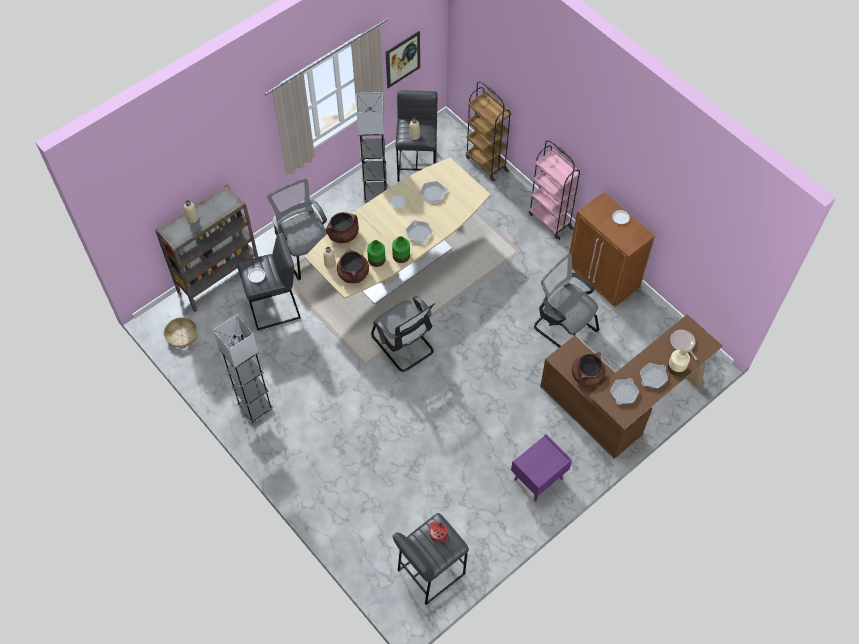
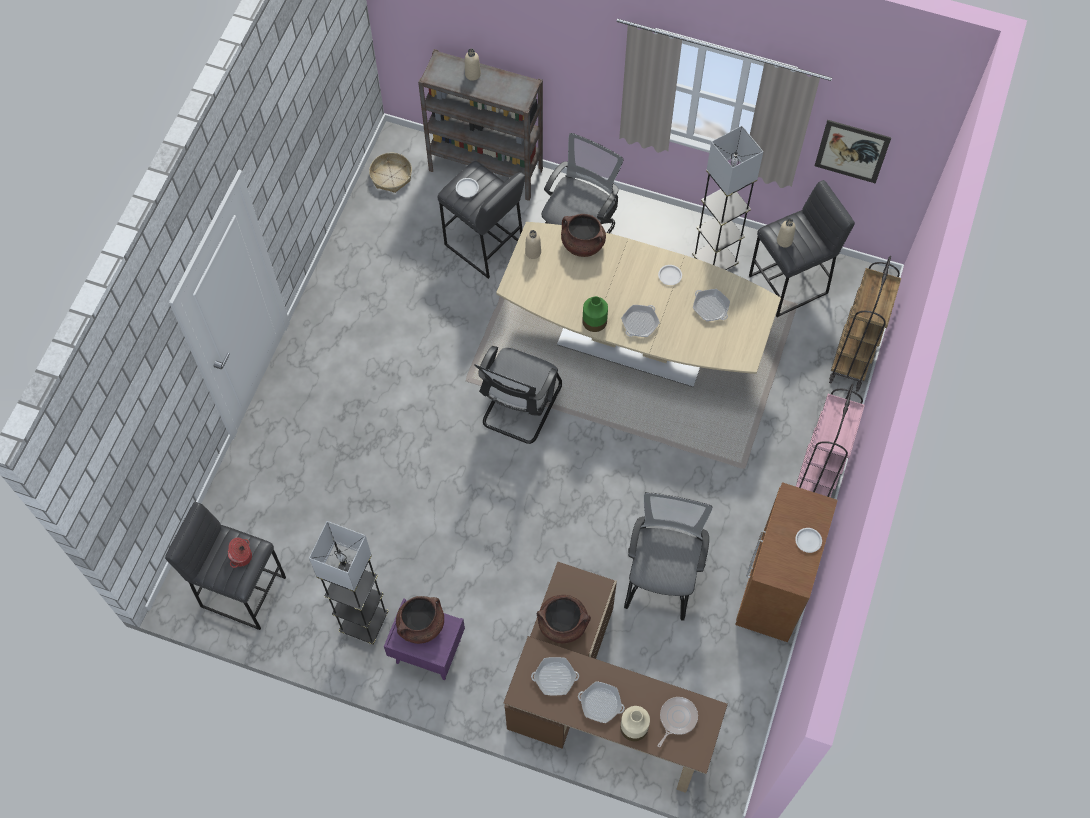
camera: 60 degrees right, 5 degrees up
(255, 408) = (345, 299): grey floor lamp -> grey floor lamp (364, 622)
(353, 274) = (534, 285): brown cooking pot -> brown cooking pot (421, 625)
(376, 259) = (571, 297): green vase -> none

